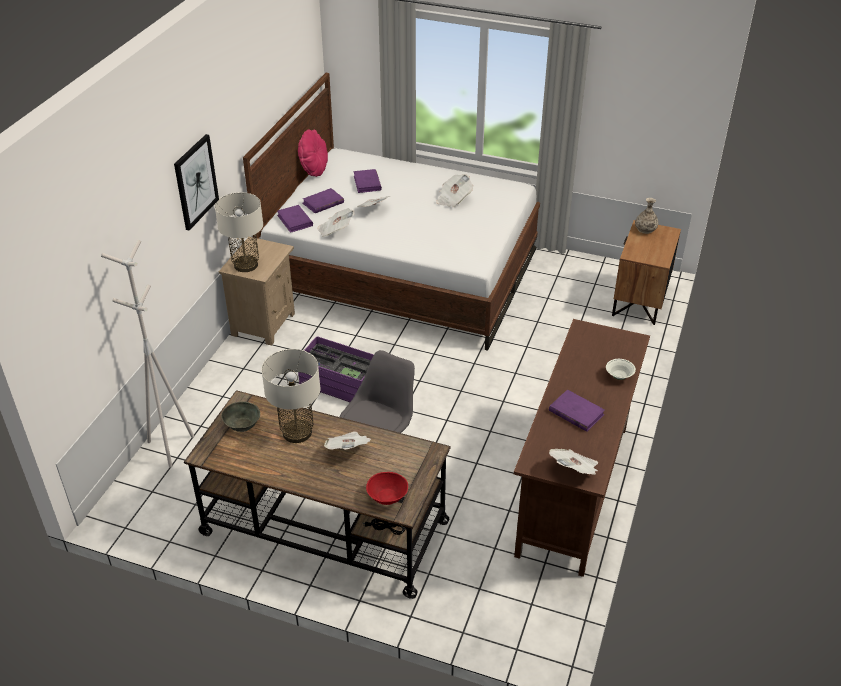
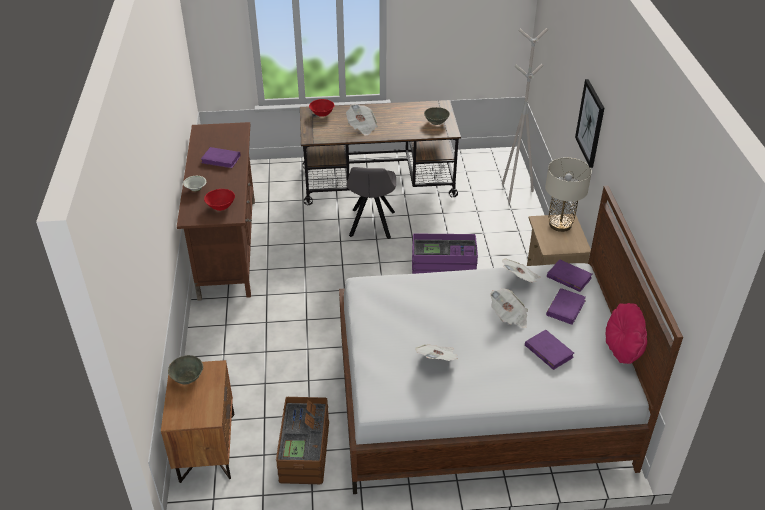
camera: 155 degrees right, 0 degrees up
(297, 432) = (400, 127): table lamp -> none
(562, 278) = (303, 450): none -> brown storage box
(574, 470) = (212, 131): newspaper -> none
(594, 345) = (220, 206): none -> red bowl
(645, 229) = (204, 414): vase -> none
(655, 255) = (187, 377): none -> grey bowl

